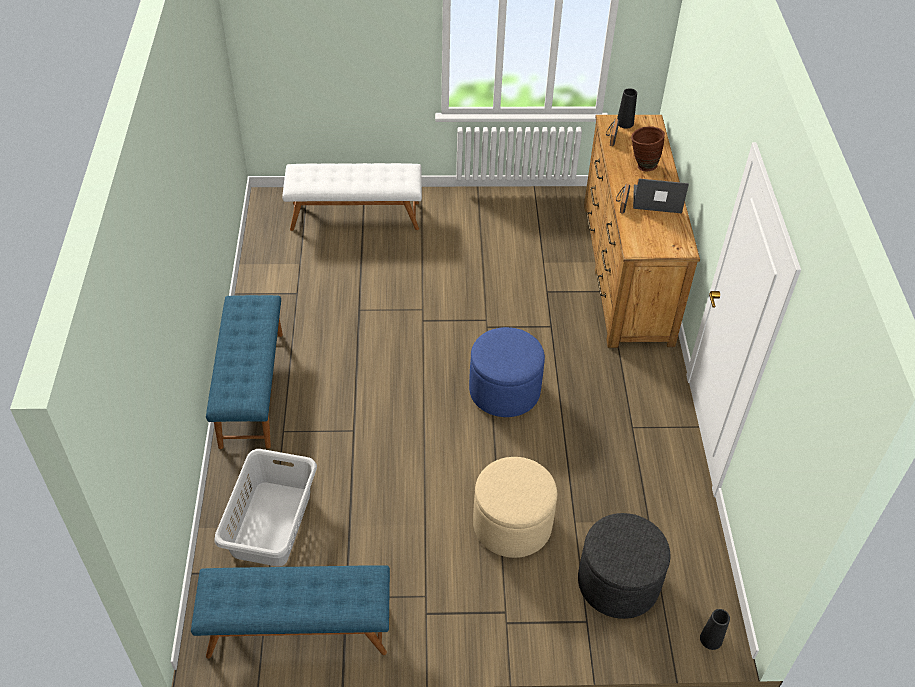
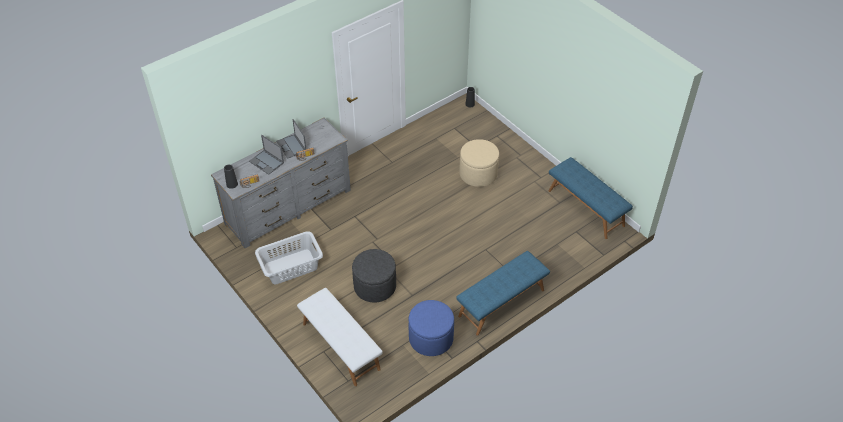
camera: 125 degrees left, 0 degrees up
(270, 524) = (557, 245): grey laundry basket -> grey laundry basket (291, 267)
(504, 391) = (411, 211): blue ottoman -> blue ottoman (431, 338)
(618, 582) = (472, 134): grey ottoman -> grey ottoman (375, 286)
(626, 272) = (288, 207): brown dresser -> grey dresser
(642, 165) = (267, 162): brown vase -> laptop

